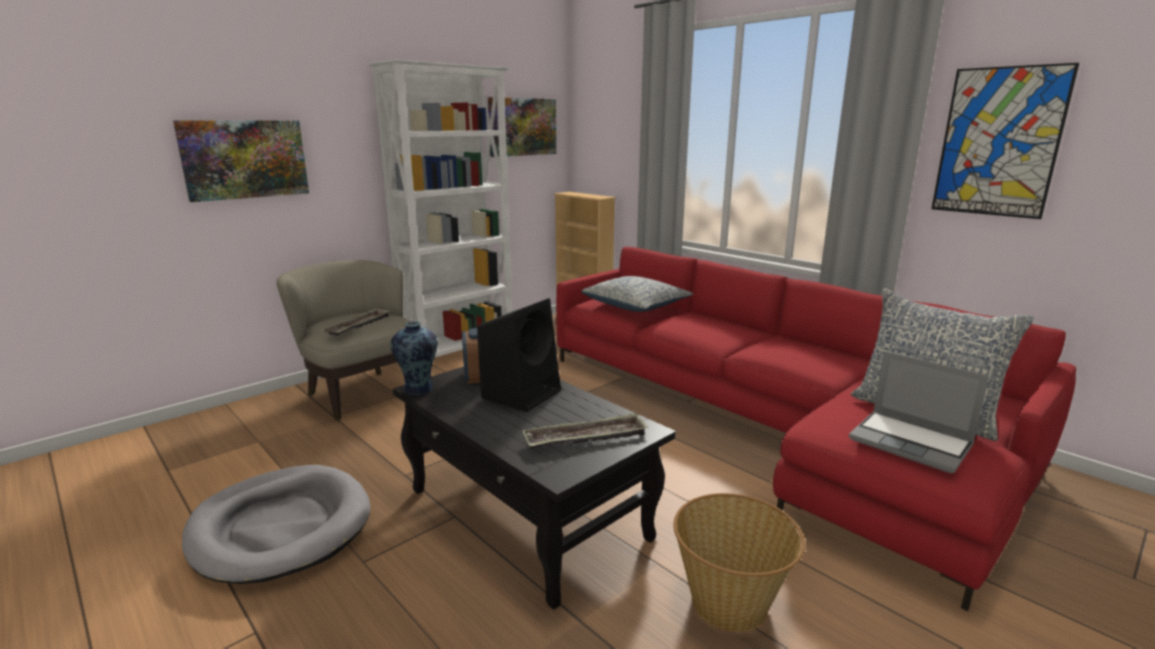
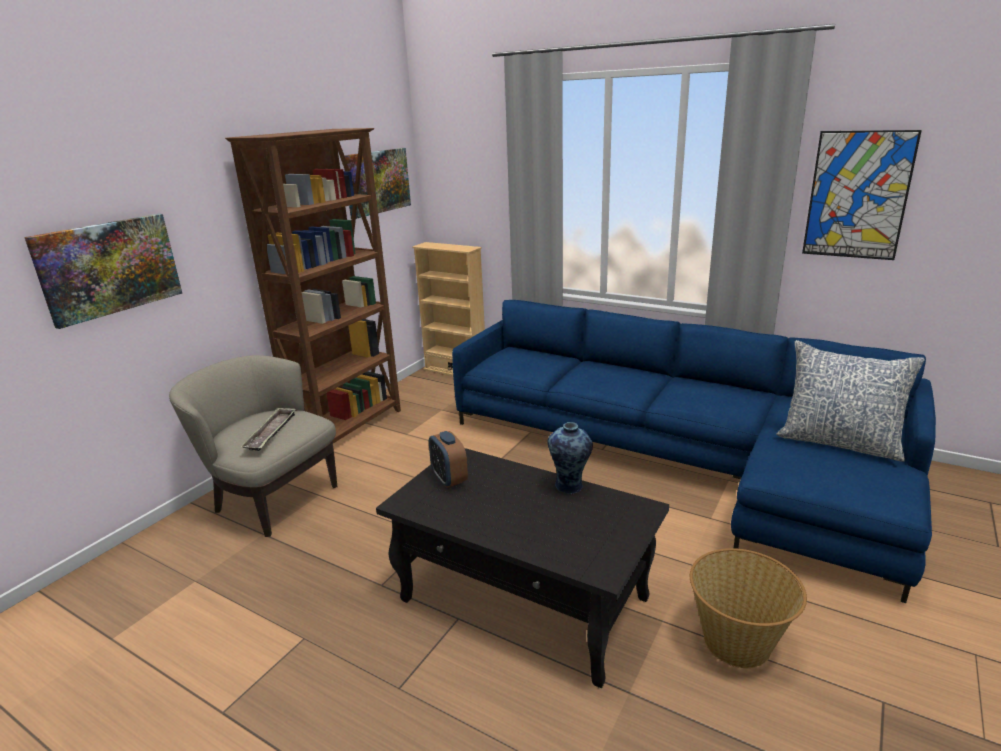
camera: 15 degrees left, 5 degrees up
(281, 527) = (289, 673): grey dog bed -> none
(418, 390) = (404, 505): vase -> vase (569, 486)
(460, 350) = (350, 428): white bookcase -> brown bookcase
(522, 393) = (507, 489): black speaker -> none
(586, 438) = (600, 528): tray -> none
(636, 306) = (535, 362): pillow -> none
(768, 423) = (682, 459): red sofa -> blue sofa
(912, 443) = (847, 475): laptop -> none

